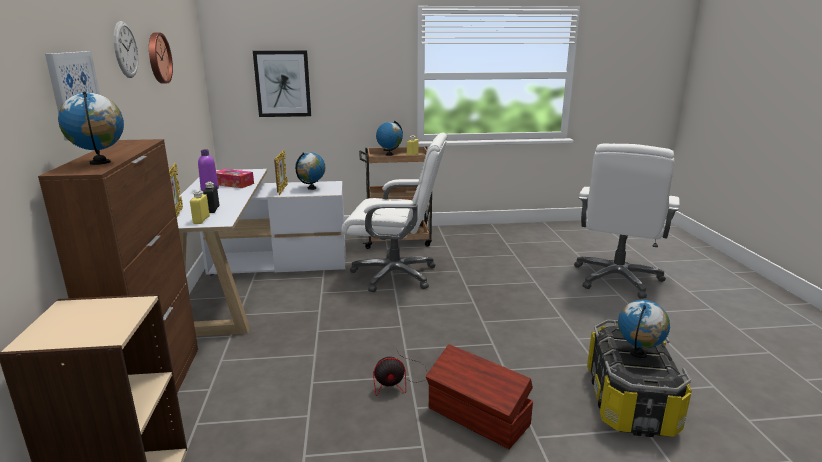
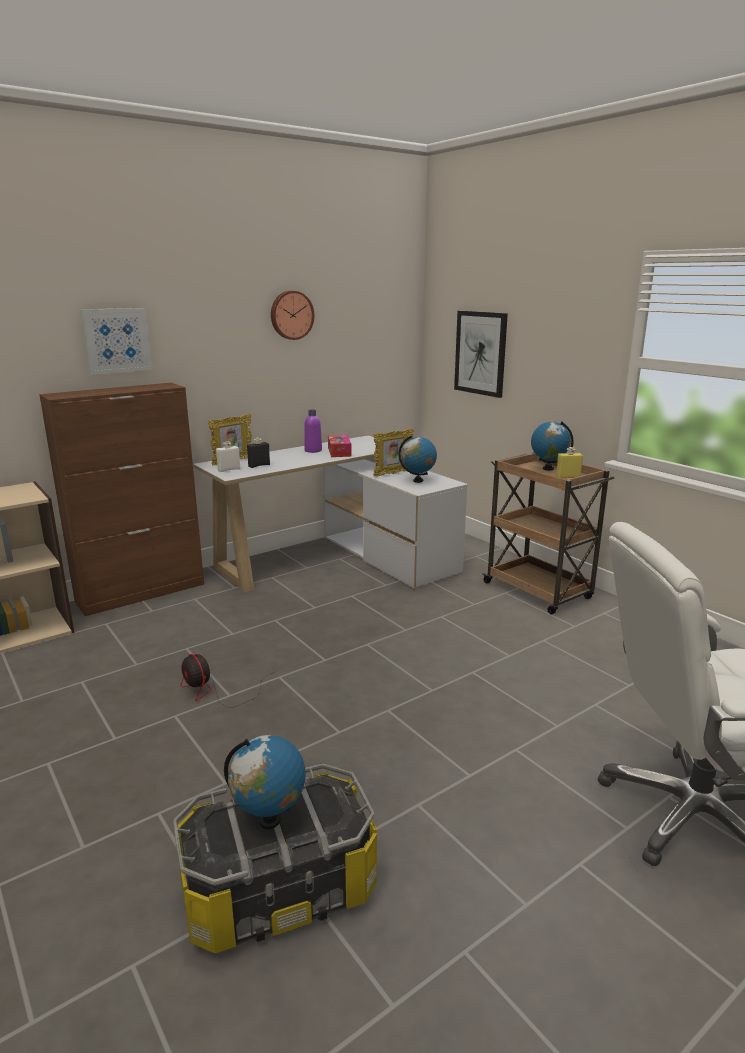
camera: 60 degrees right, 0 degrees up
(100, 162) = (84, 393): globe -> none
(125, 50) = (220, 307): wall clock -> none
(201, 220) = (229, 470): yellow bottle -> white bottle
(395, 274) = (441, 619): white office chair -> none
(478, 417) = (176, 760): brown storage box -> none

